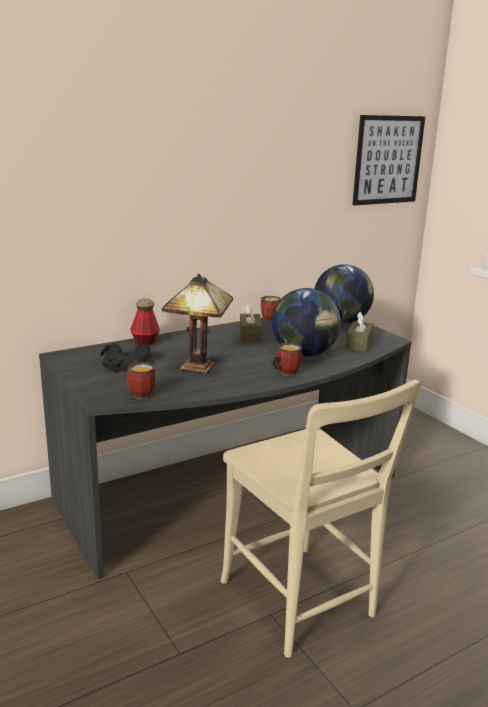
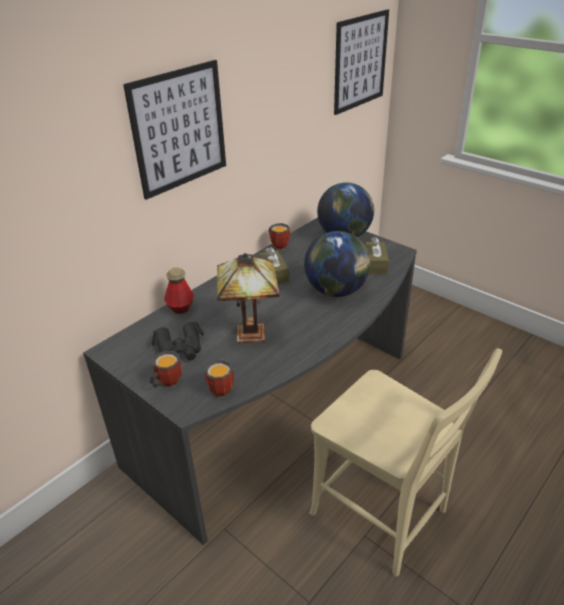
camera: 15 degrees left, 15 degrees up
(175, 170) = (179, 129): none -> picture
(284, 373) = (333, 323): mug -> mug (166, 383)

